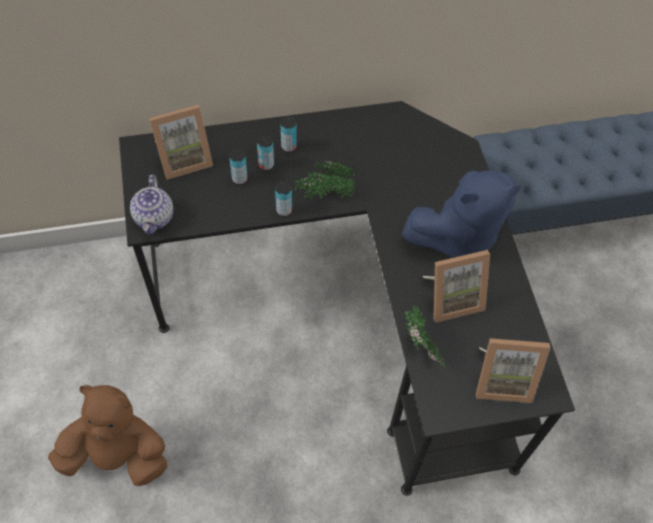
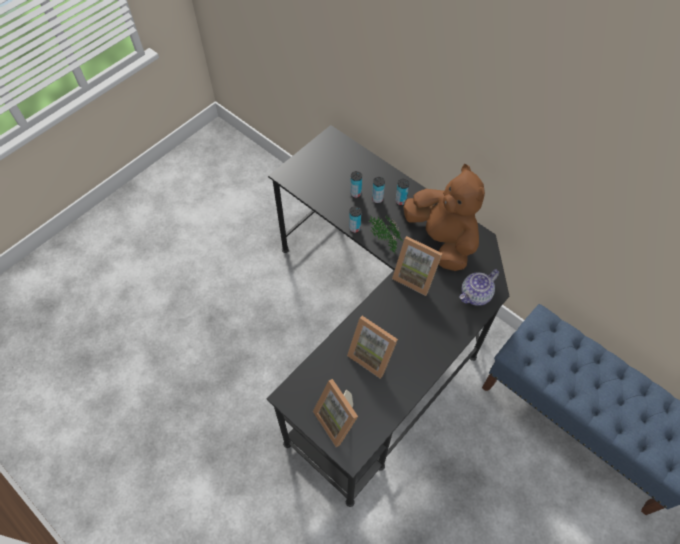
camera: 55 degrees right, 0 degrees up
(118, 455) = (198, 283): brown plush toy -> brown plush toy (441, 240)
(154, 218) = (294, 175): teapot -> teapot (475, 295)
(184, 158) = (344, 160): picture frame -> picture frame (415, 276)
(421, 349) = (322, 359): potted plant -> none
(458, 235) = (423, 330): blue plush toy -> none

